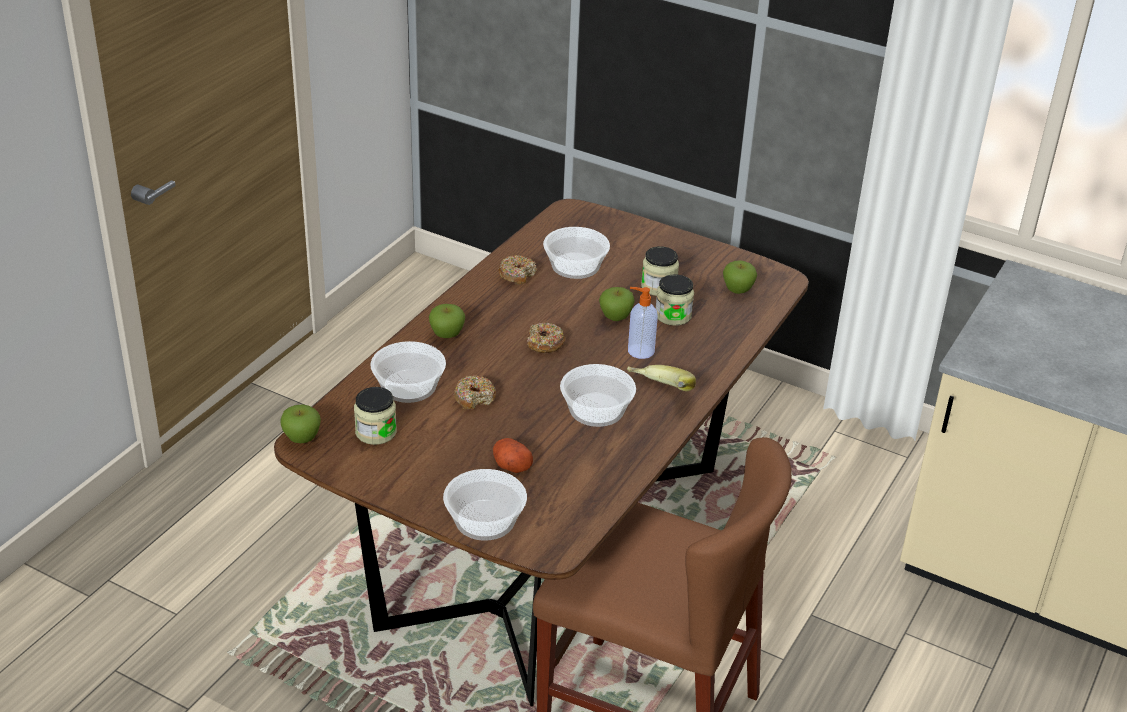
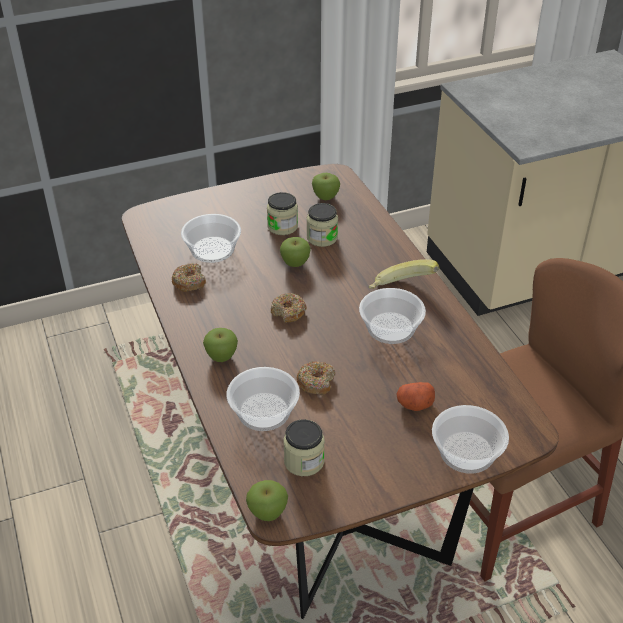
camera: 50 degrees left, 5 degrees up
(639, 351) = (345, 273): soap dispenser -> none

